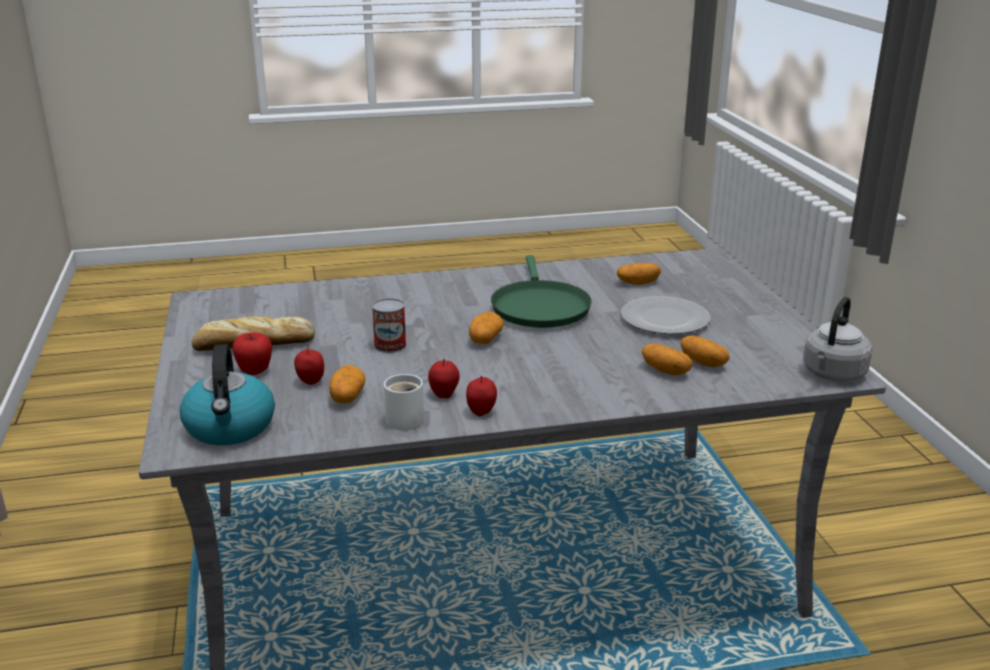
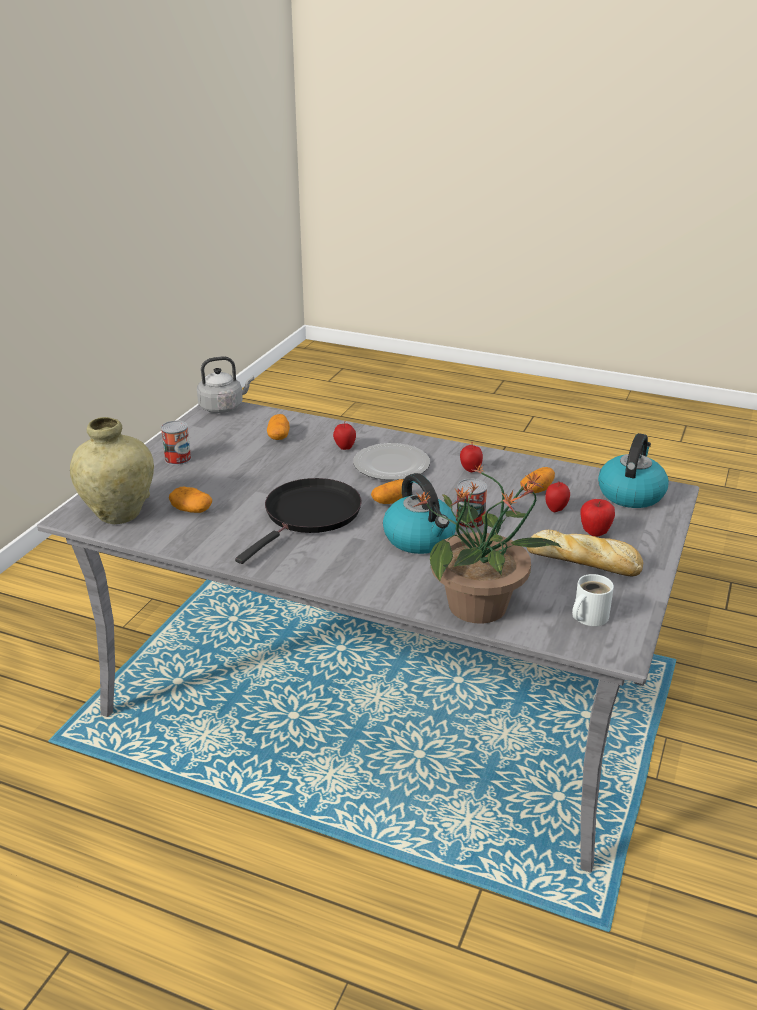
camera: 145 degrees left, 5 degrees up
(323, 293) = (480, 606): none -> potted plant
(407, 418) = (509, 463): white mug -> white mug (587, 616)
(419, 319) = (420, 539): none -> kettle
(481, 412) = (459, 452): apple -> apple (344, 448)
(539, 307) = (309, 515): green frying pan -> black frying pan
(665, 371) = (310, 439): potato -> none
(666, 319) = (239, 471): plate -> plate (391, 464)
(684, 266) = (119, 513): none -> beige vase
(740, 312) = (178, 459): none -> can

